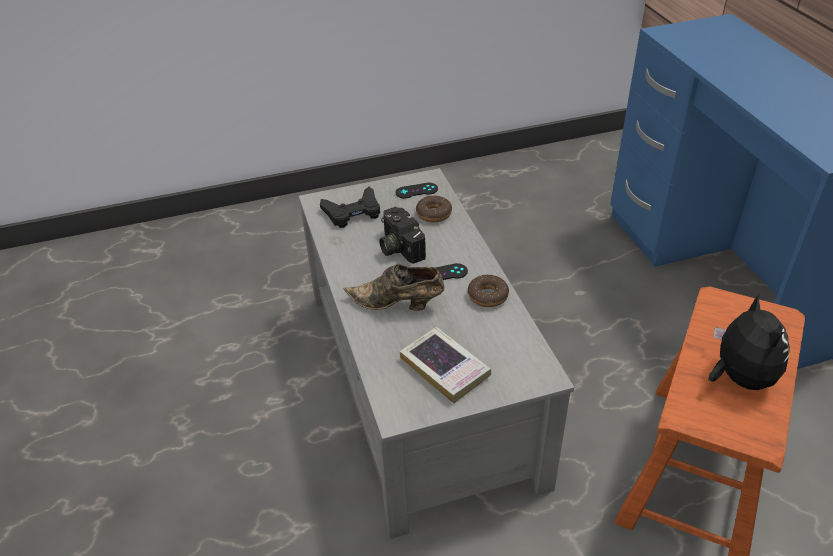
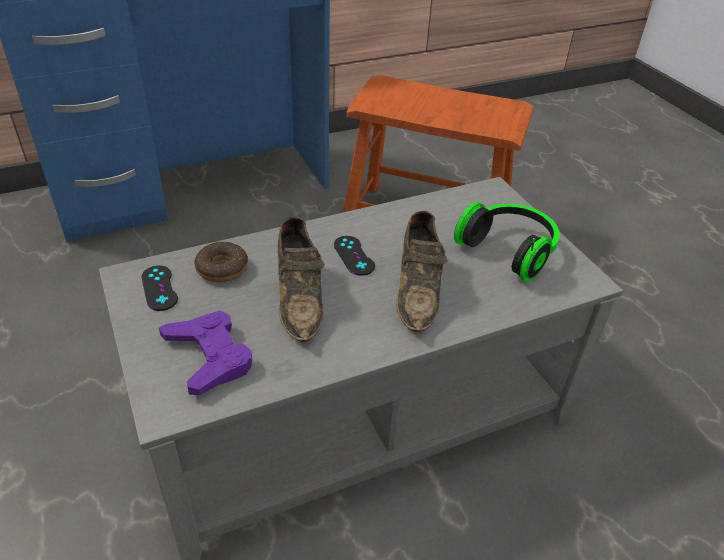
camera: 100 degrees left, 0 degrees up
(353, 212) = (209, 356): black game controller -> purple game controller
(398, 247) = (300, 299): camera -> brown shoe
(445, 368) = (510, 250): book -> headphones
(487, 296) = (387, 222): donut -> none
(739, 378) = (457, 106): plush toy -> none

